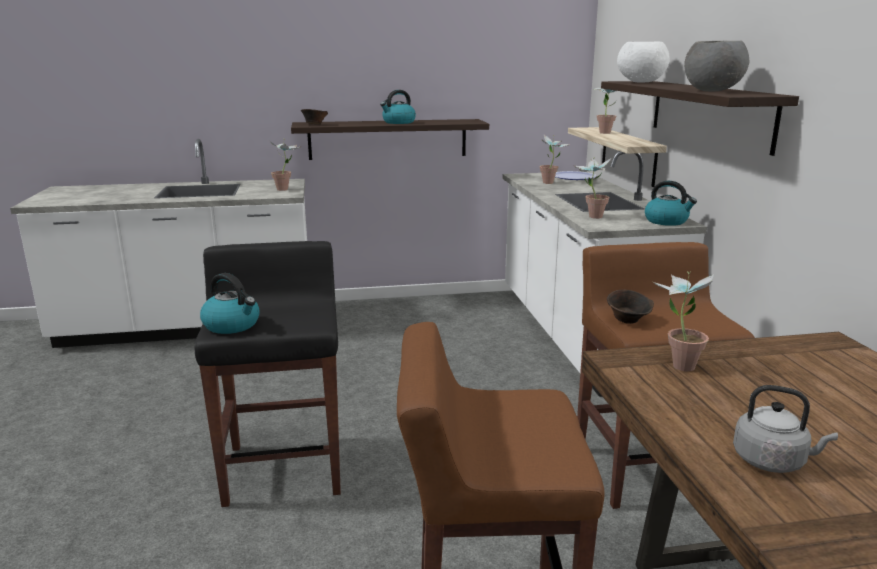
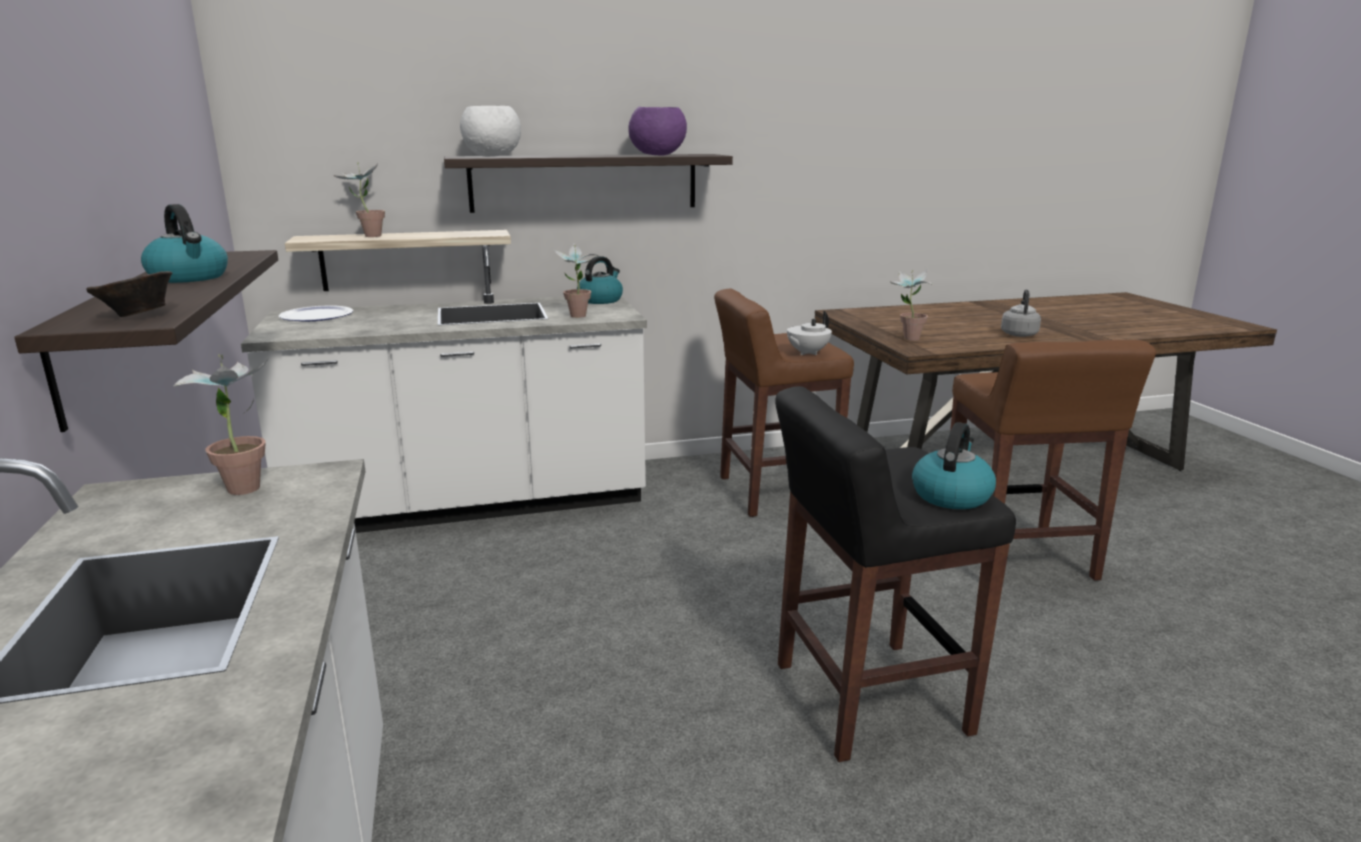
camera: 95 degrees left, 0 degrees up
(550, 183) = (358, 324): potted plant -> none
(628, 320) = (807, 353): brown bowl -> white teapot
(713, 91) = (658, 155): grey bowl -> purple bowl

